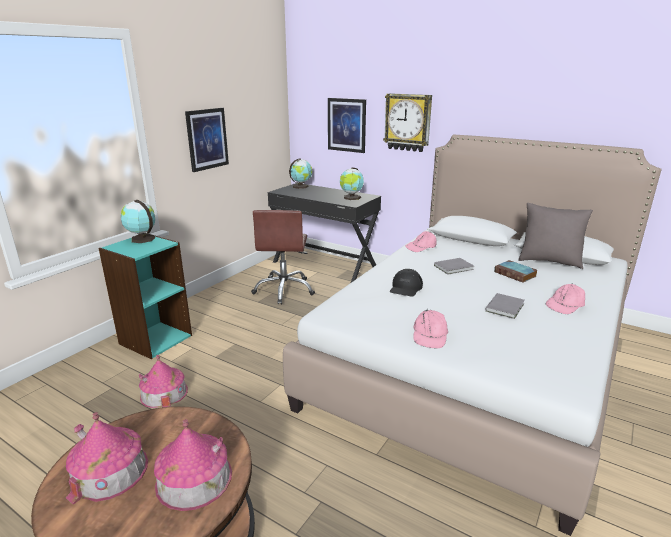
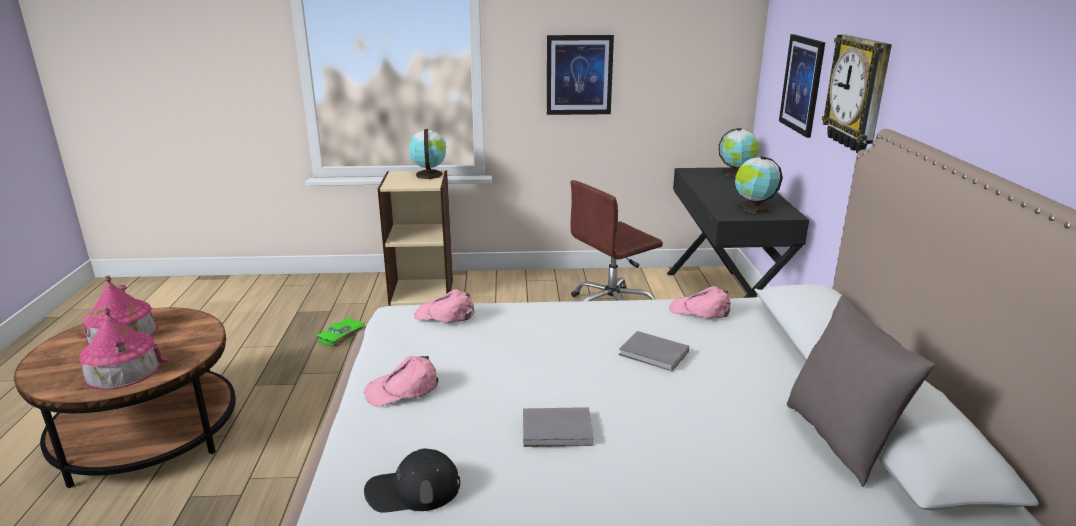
camera: 55 degrees right, 0 degrees up
(155, 339) = (422, 291): turquoise bookcase -> beige bookcase
(164, 393) = (342, 336): toy house -> green toy car
(405, 288) = (521, 336): black cap -> black cap (413, 489)
(516, 274) = (715, 415): book -> none
(565, 304) = (645, 491): pink cap -> pink cap (444, 314)

